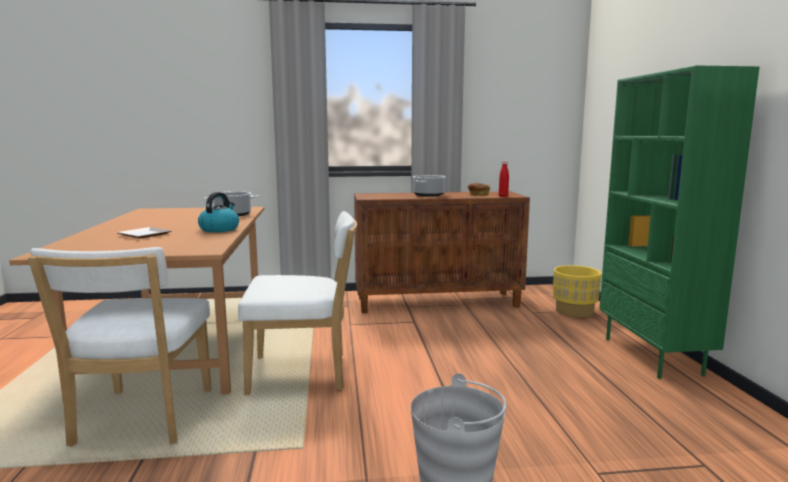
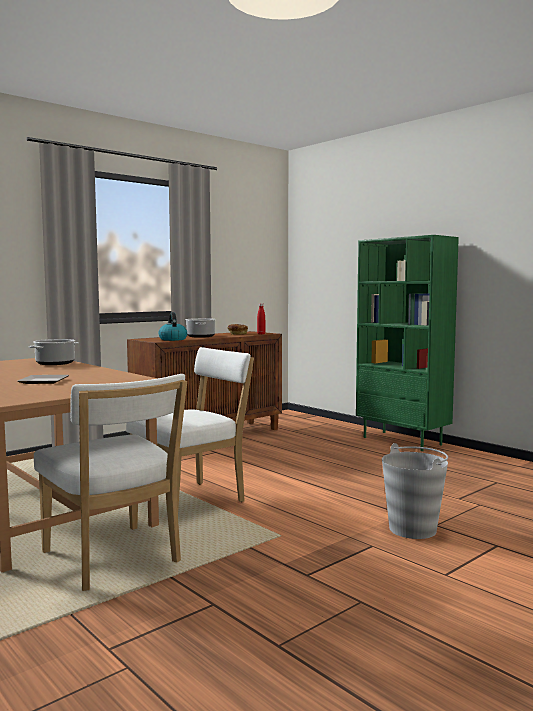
camera: 35 degrees left, 5 degrees down
(219, 229) = (98, 372): kettle -> kettle (172, 339)
(574, 311) = (319, 426): yellow planter -> none

